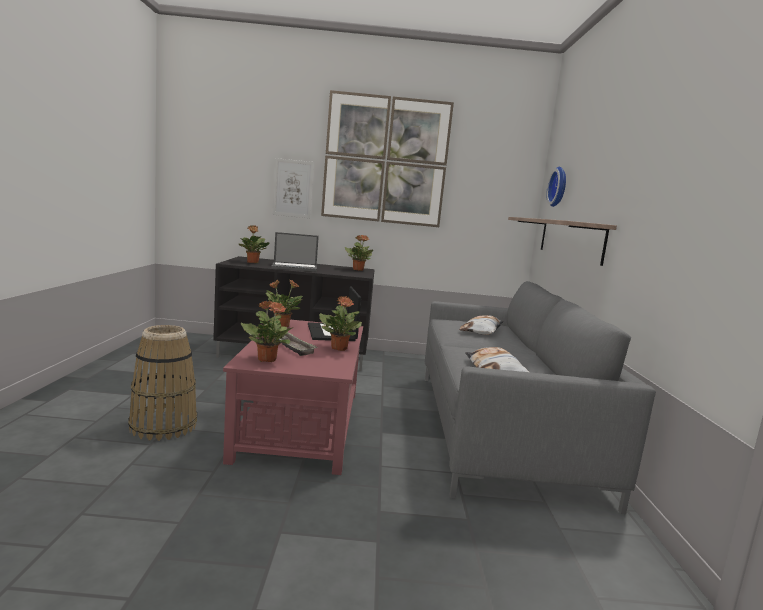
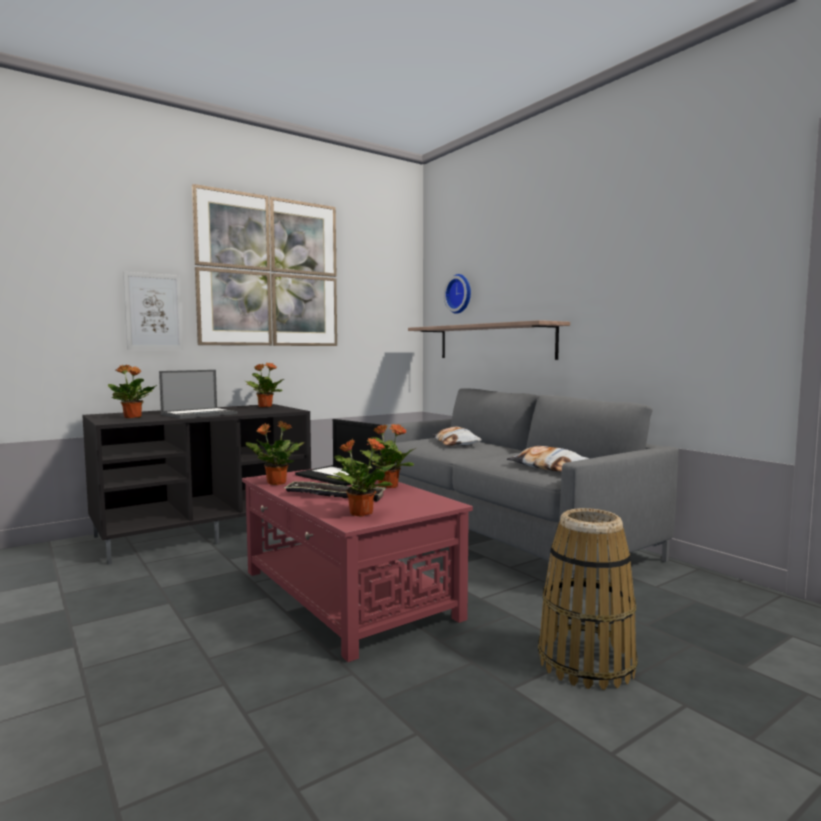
camera: 35 degrees left, 5 degrees down
(163, 426) = (199, 659): basket -> basket (586, 662)

